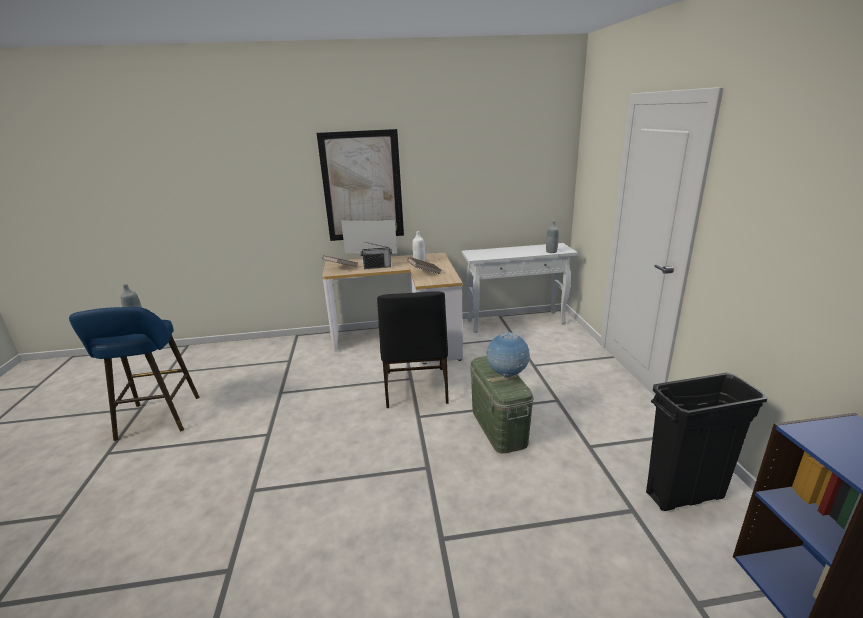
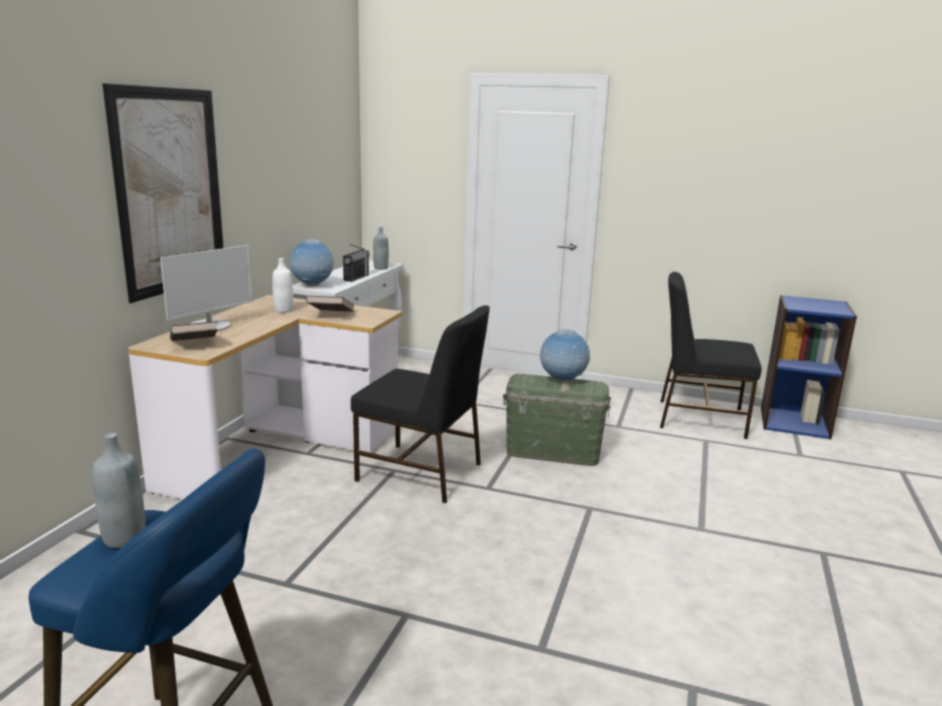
camera: 65 degrees left, 5 degrees down
(377, 267) = (245, 328): radio -> radio (356, 278)
(475, 253) = (312, 286): none -> globe
(684, 495) = (699, 418): black trash can -> black chair

